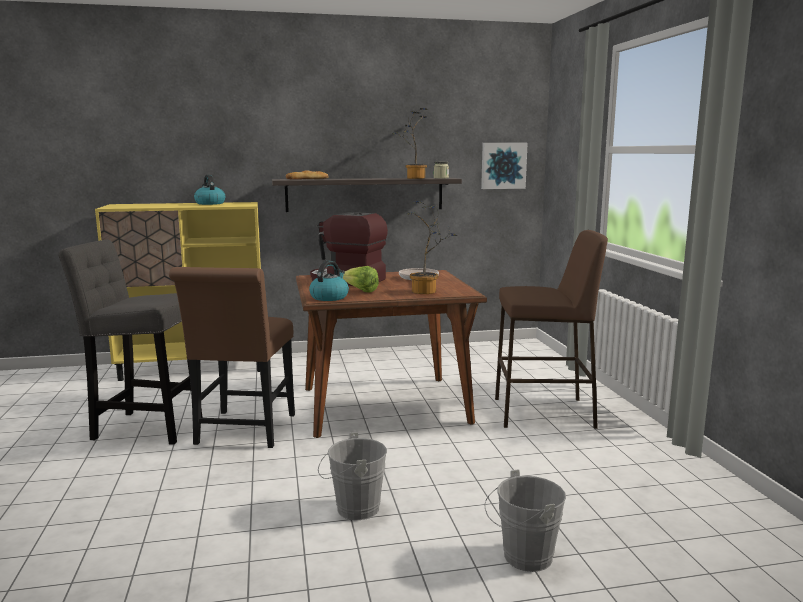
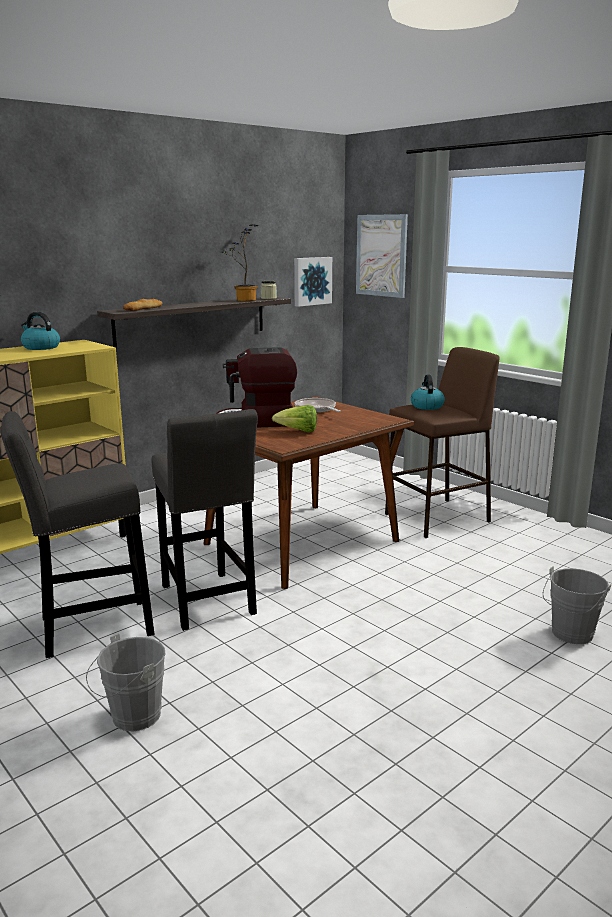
camera: 30 degrees left, 5 degrees up
(243, 432) = (207, 603): brown chair -> grey stool
(329, 297) = (287, 443): kettle -> kettle (426, 406)
(353, 509) = (408, 640): grey bucket -> grey bucket (131, 718)
(427, 292) = (358, 423): potted plant -> none
(568, 140) = (381, 255): none -> picture

